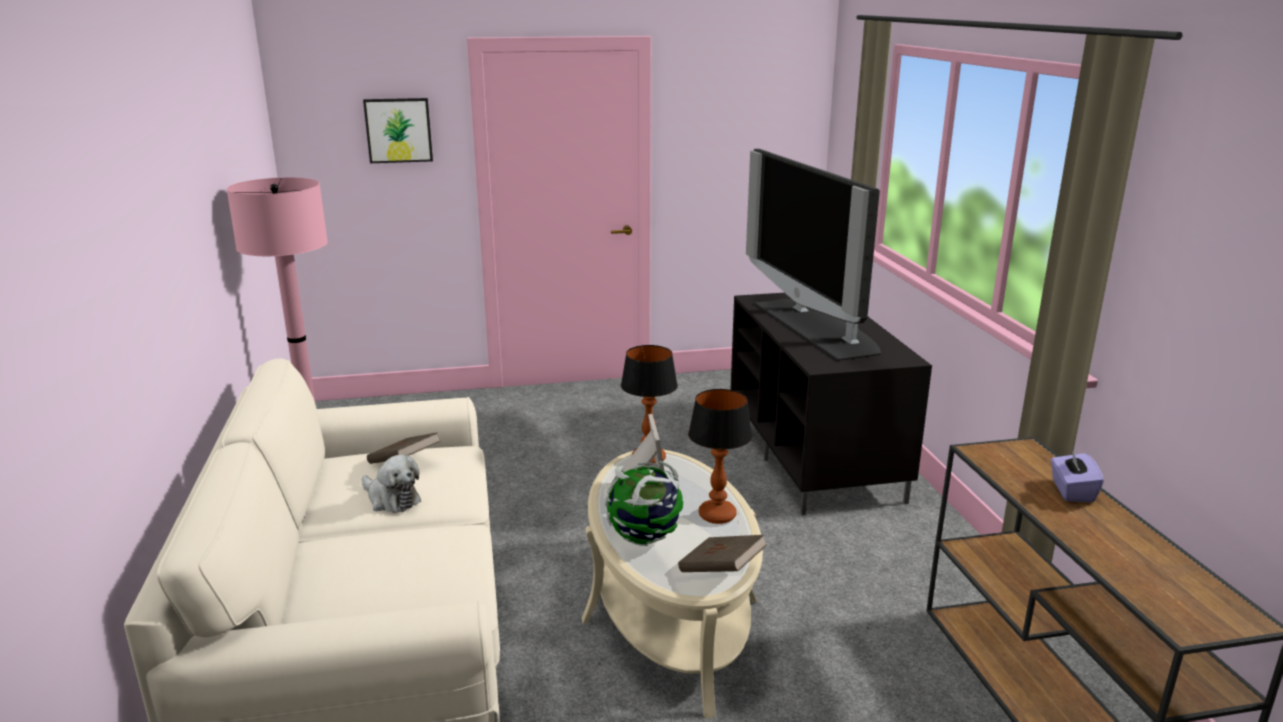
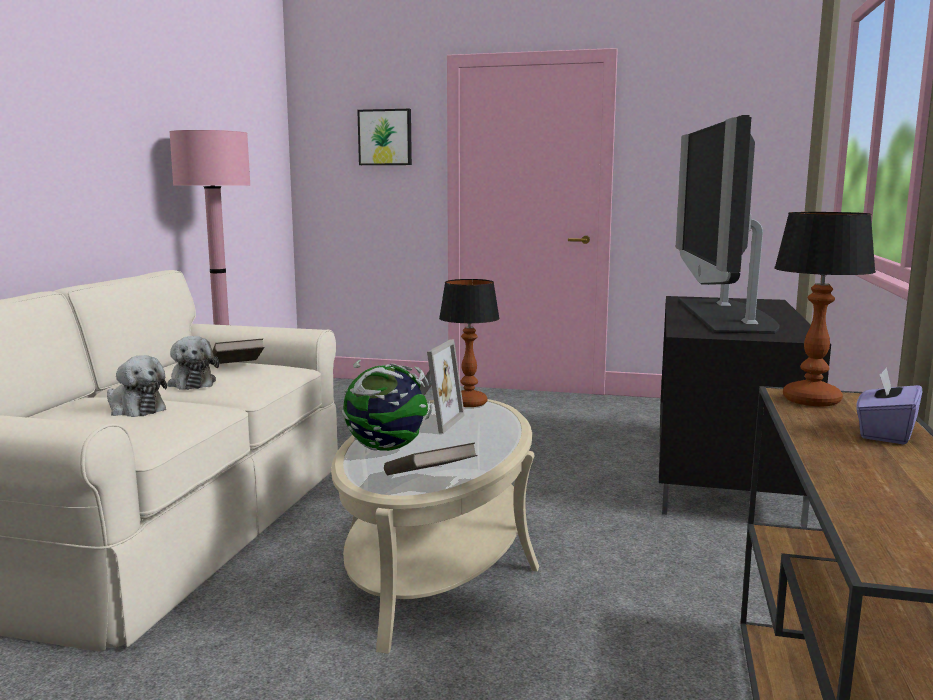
camera: 25 degrees right, 10 degrees down
(391, 554) = (135, 409): none -> plush toy
(716, 515) = (481, 446): table lamp -> table lamp (810, 400)

